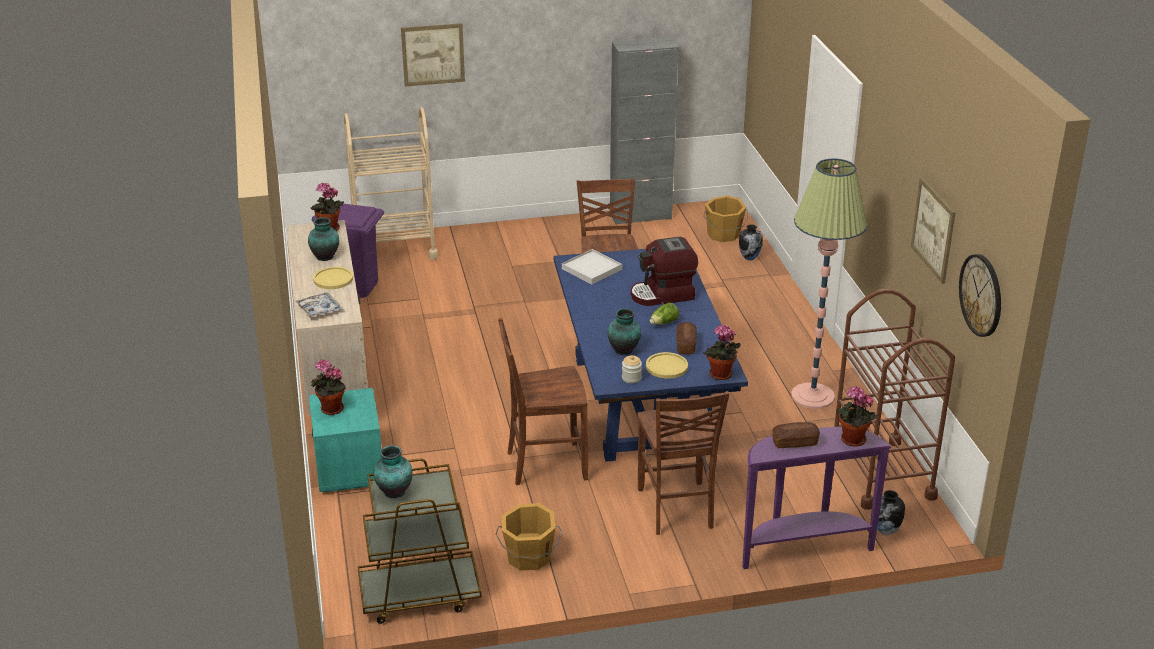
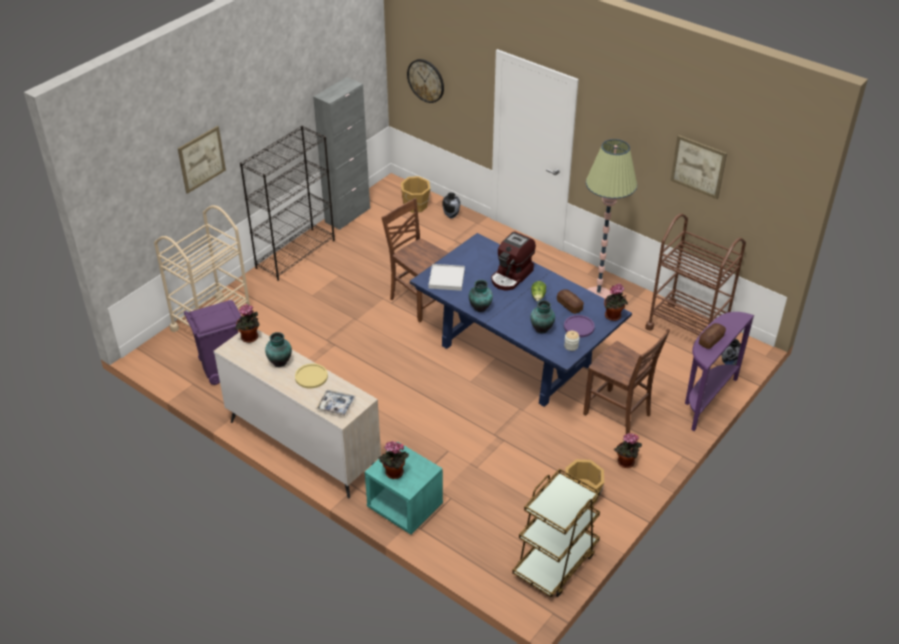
camera: 40 degrees left, 10 degrees up
(394, 492) = (550, 508): vase -> vase (480, 308)
(544, 464) = (514, 430): brown chair -> none
(545, 227) = (295, 253): none -> black bookcase
(666, 366) = (579, 327): yellow plate -> purple plate
(851, 441) = (734, 322): potted plant -> potted plant (625, 463)
(981, 295) = (768, 200): wall clock -> wall clock (426, 80)

